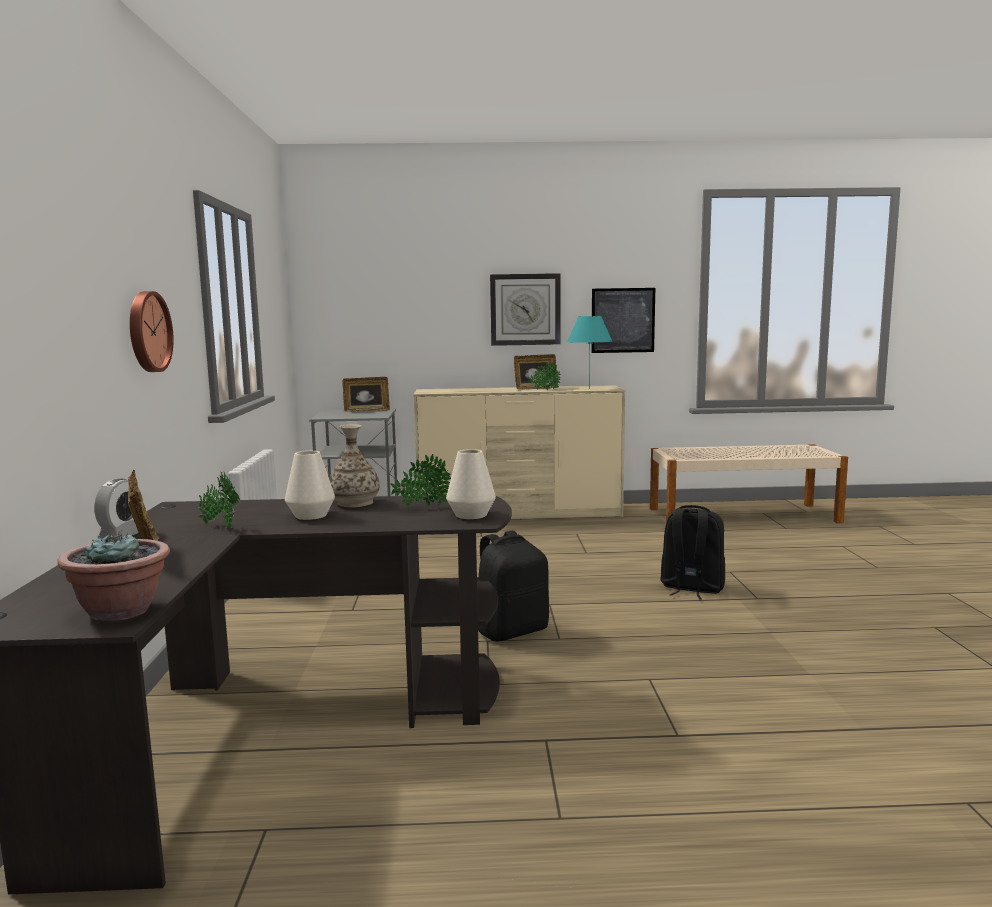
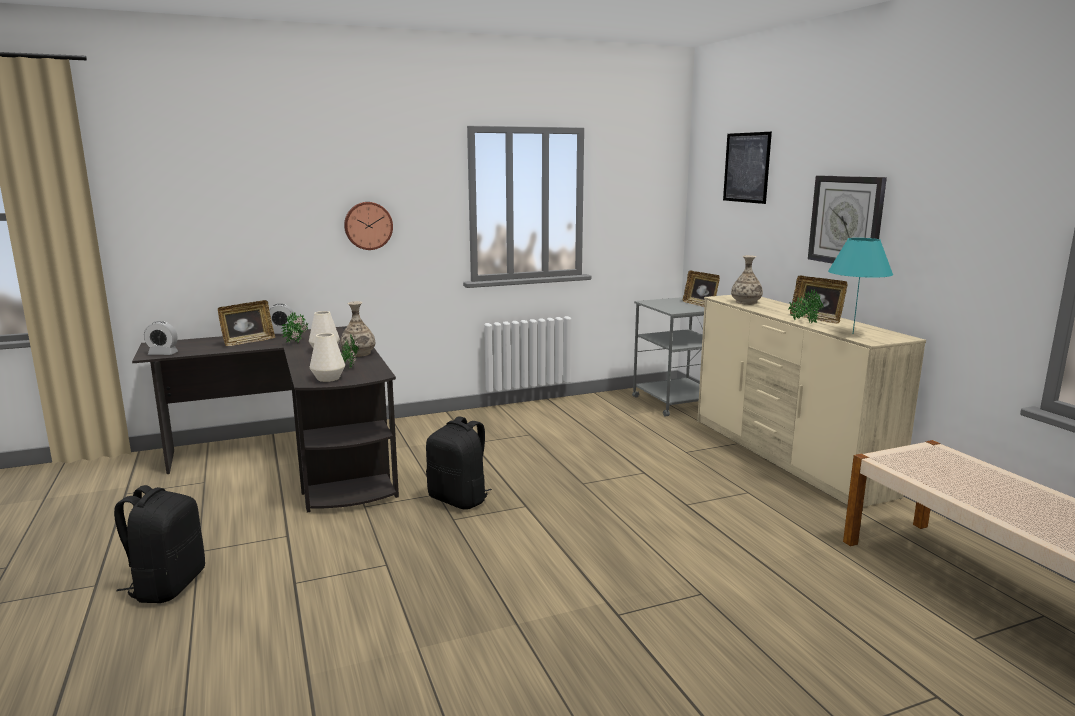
camera: 70 degrees right, 5 degrees up
(121, 611) = (163, 354): potted plant -> alarm clock
(454, 391) = (746, 302): none -> vase
(623, 320) = (952, 250): picture -> picture (746, 167)
(691, 588) = (619, 571): black backpack -> black backpack (167, 585)

